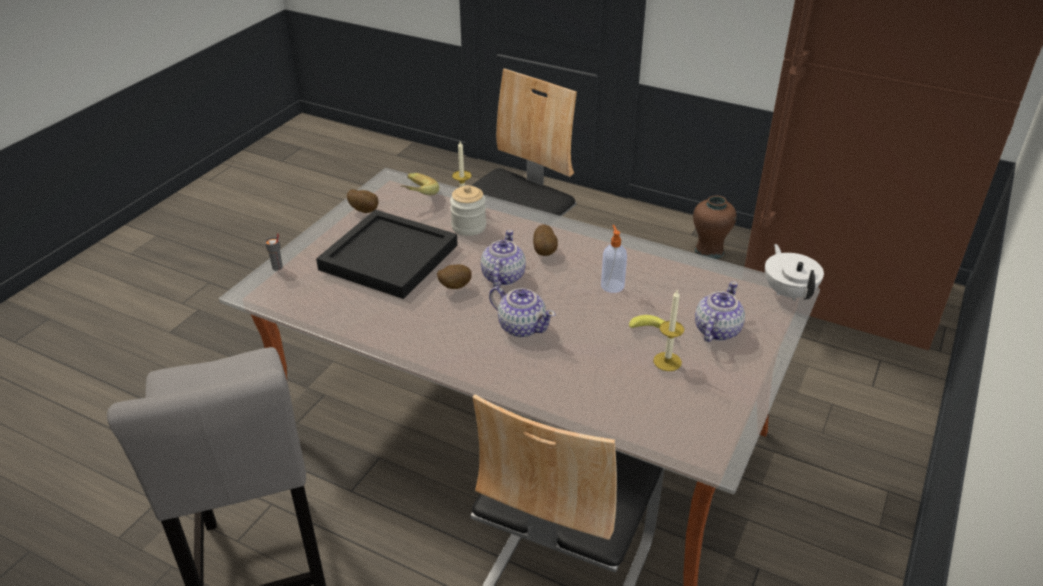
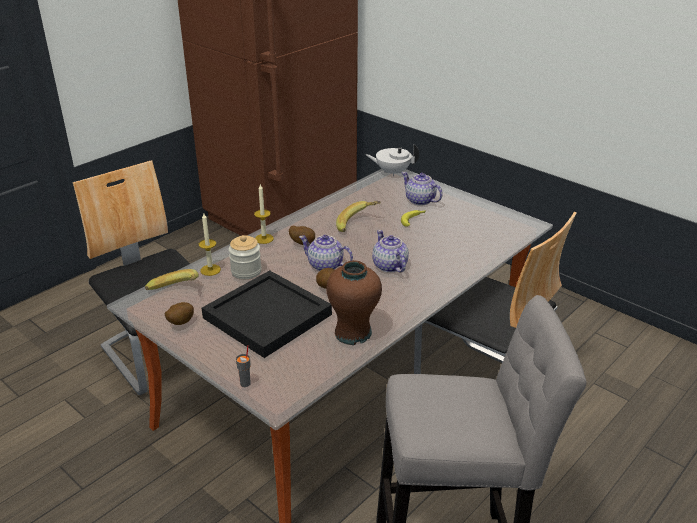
camera: 75 degrees left, 5 degrees down
(521, 326) = (389, 266): teapot -> teapot turned 75 degrees counterclockwise
(612, 285) = (358, 225): soap dispenser -> banana
(667, 361) = (444, 221): candle -> candle (264, 239)
(709, 252) = (198, 248): brown vase -> brown vase (353, 333)

